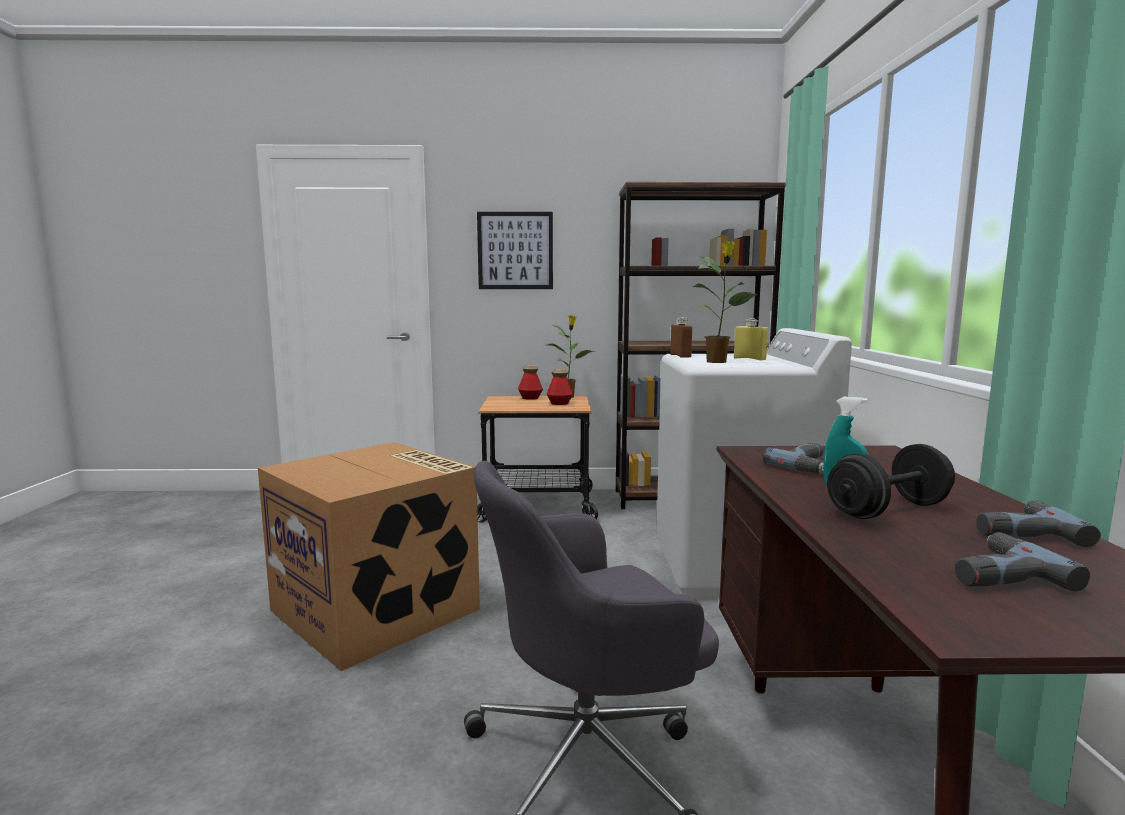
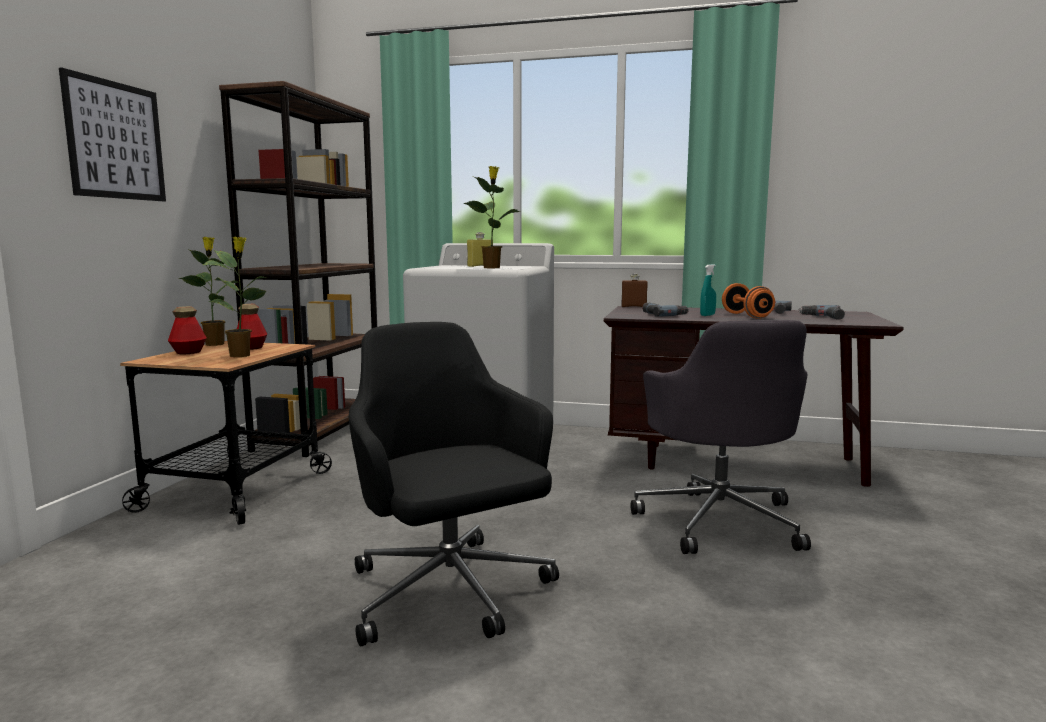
camera: 75 degrees left, 0 degrees up
(378, 610) = (450, 593): cardboard box -> black office chair
(527, 406) = (242, 355): none -> potted plant
(680, 356) = (437, 268): brown bottle -> brown bottle (633, 307)
(888, 510) = (746, 315): black dumbbell -> orange dumbbell

